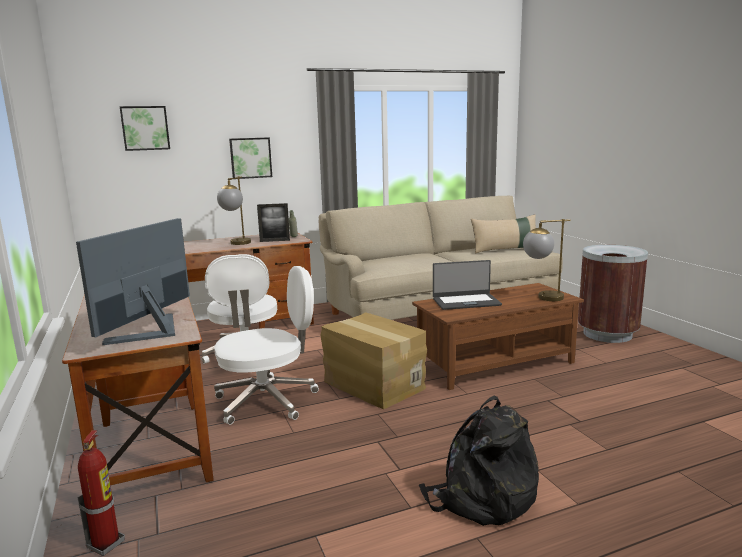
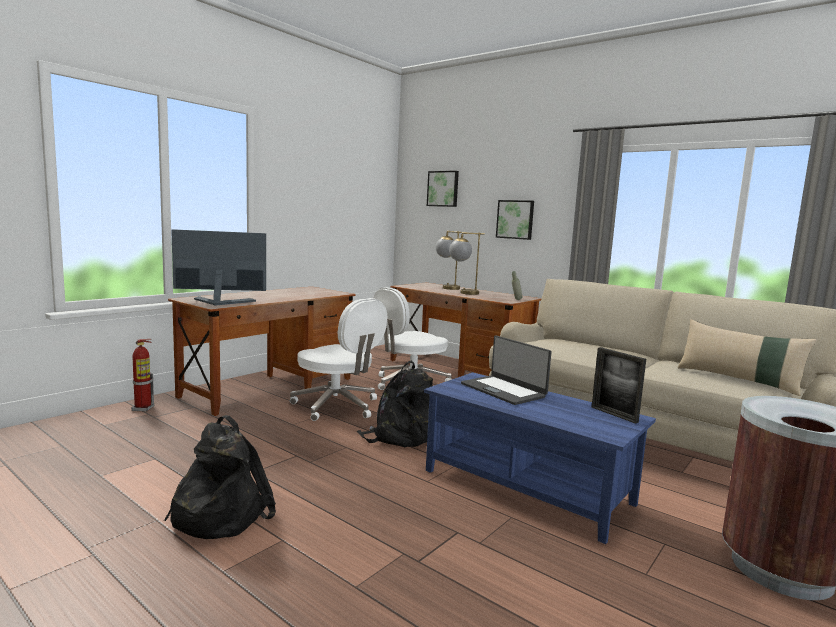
camera: 60 degrees right, 5 degrees down
(275, 241) = (492, 297): picture frame -> picture frame (614, 414)
(373, 385) = (401, 435): cardboard box -> black backpack
(495, 363) = (527, 487): brown coffee table -> blue coffee table
(542, 298) = (580, 423): table lamp -> table lamp (446, 287)

